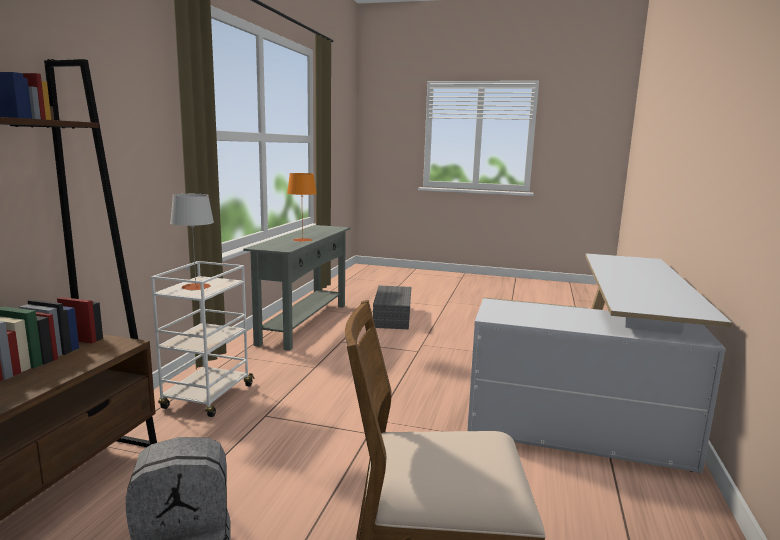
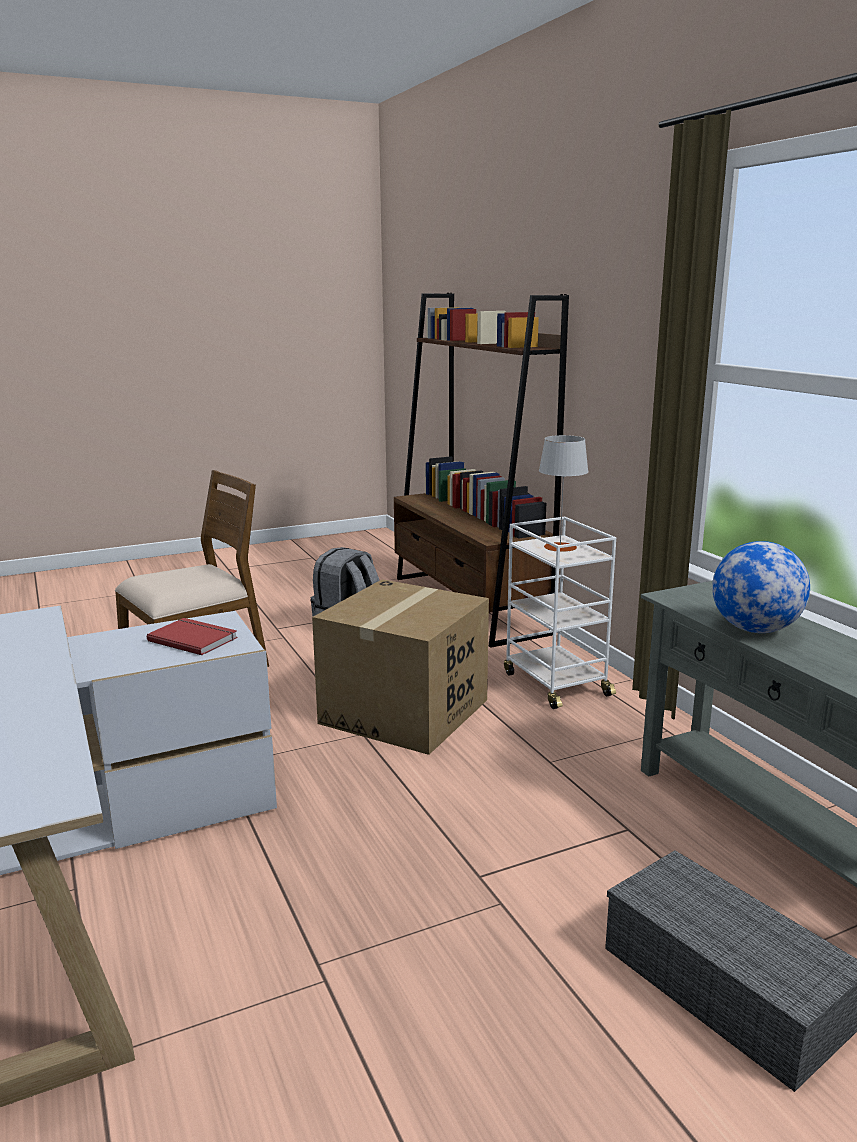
camera: 140 degrees right, 5 degrees up
(302, 240) = (755, 630): orange table lamp -> globe
(328, 422) = (404, 712): none -> cardboard box
(518, 311) = (194, 638): none -> red book

